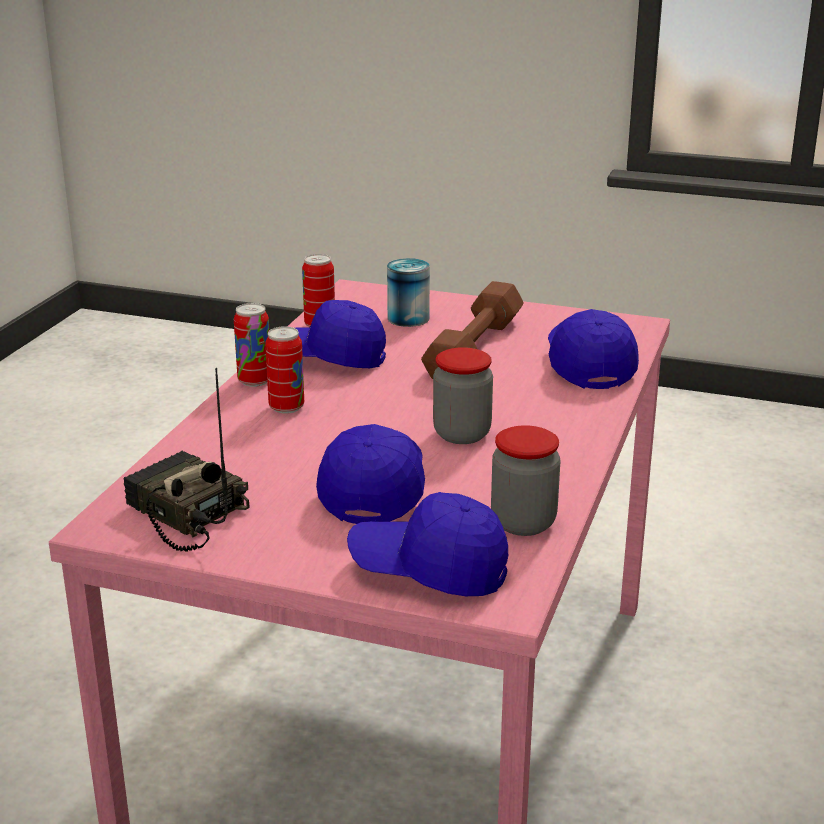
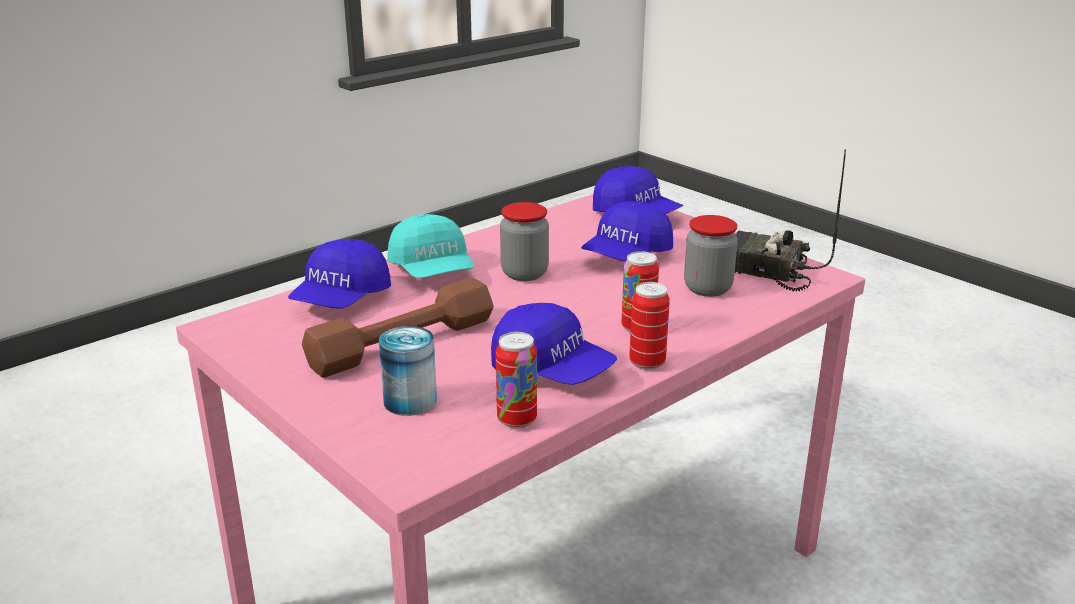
camera: 150 degrees left, 0 degrees up
(184, 514) = (766, 271): radio -> radio turned 135 degrees clockwise
(523, 523) = (557, 221): jar -> jar (707, 288)
(558, 412) = (432, 271): none -> turquoise cap

